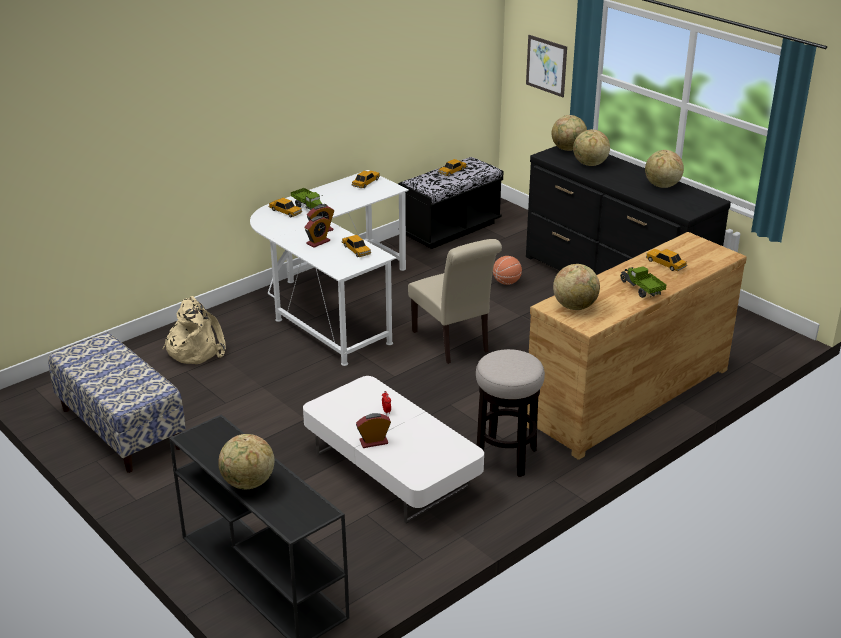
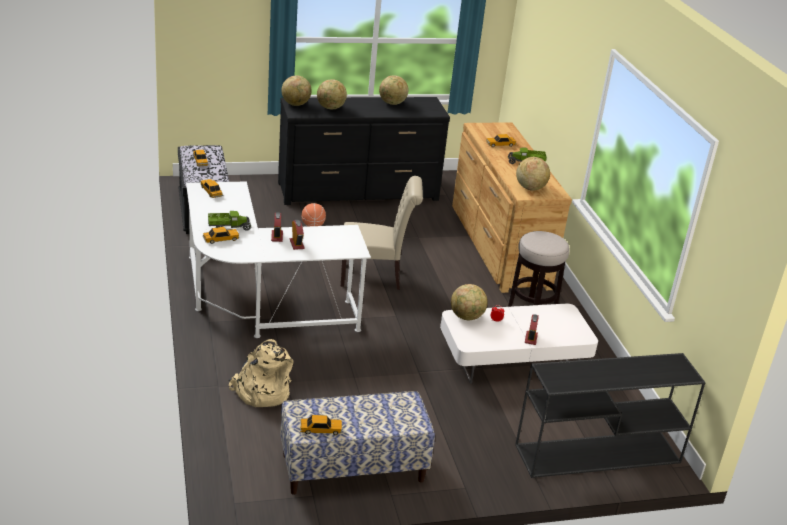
camera: 65 degrees left, 0 degrees up
(248, 483) = (629, 377): globe -> globe (467, 317)
(356, 250) = (328, 234): toy car -> toy car (320, 429)
(546, 65) = (227, 44): picture -> none

